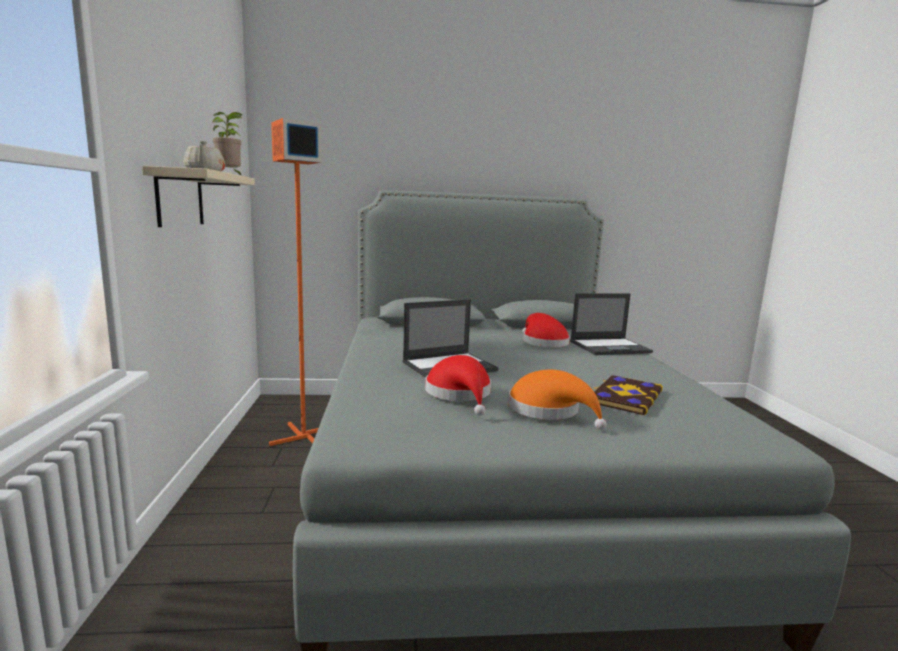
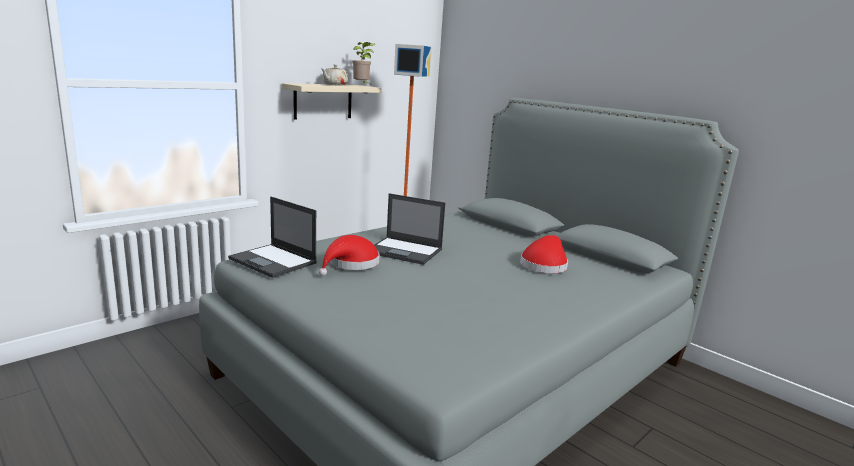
camera: 50 degrees right, 5 degrees up
(548, 410) = (368, 293): orange hat -> none
(610, 347) = (594, 290): laptop -> laptop (273, 261)
(625, 397) = (450, 313): book -> none

